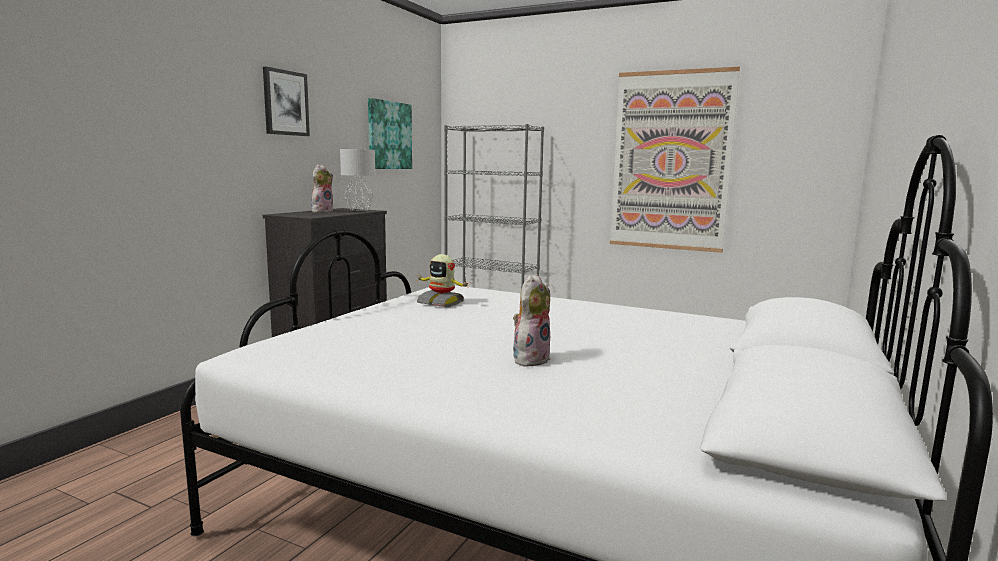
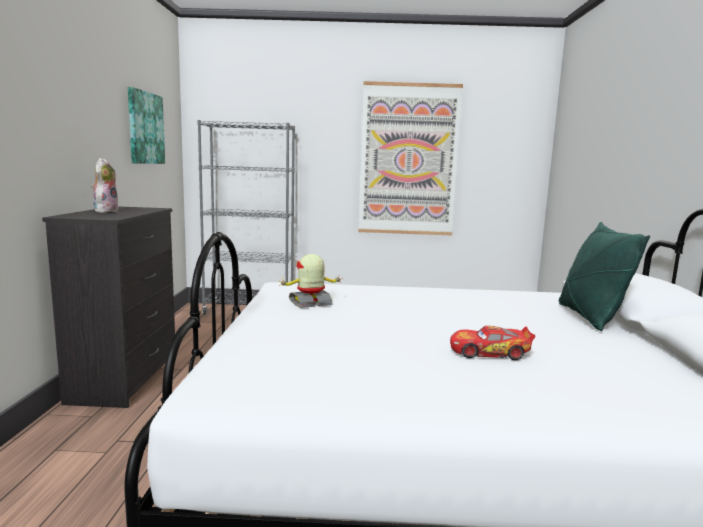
camera: 25 degrees left, 0 degrees up
(285, 103) = (57, 85): picture -> none
(359, 210) = (140, 208): grey table lamp -> none
(441, 303) = (310, 303): toy robot -> toy robot turned 150 degrees clockwise
(530, 359) = (489, 352): plush toy -> toy car
(721, 346) = (590, 317): none -> green pillow

